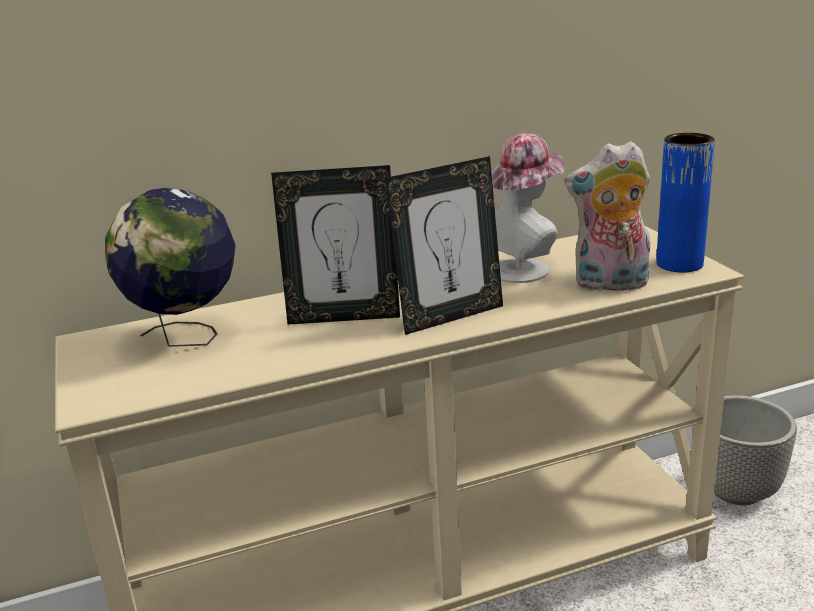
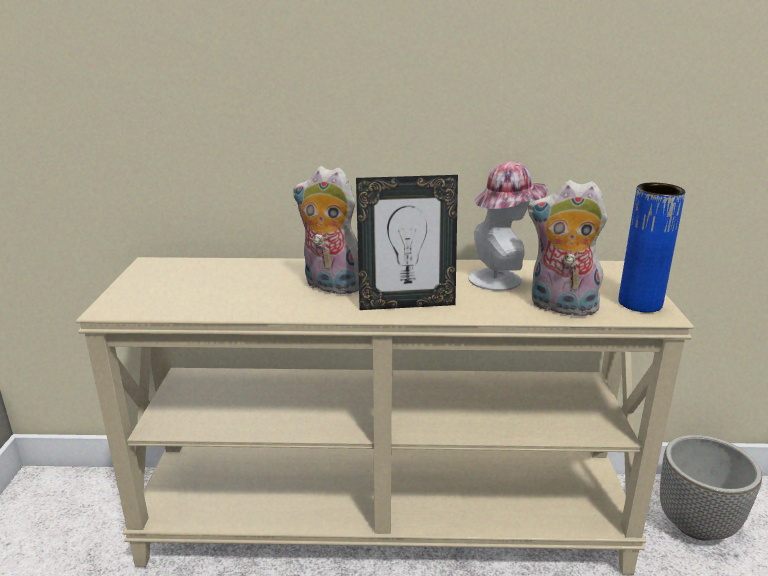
camera: 20 degrees right, 0 degrees up
(187, 338) = (211, 277): globe -> none
(344, 316) = (329, 286): picture frame -> plush toy

